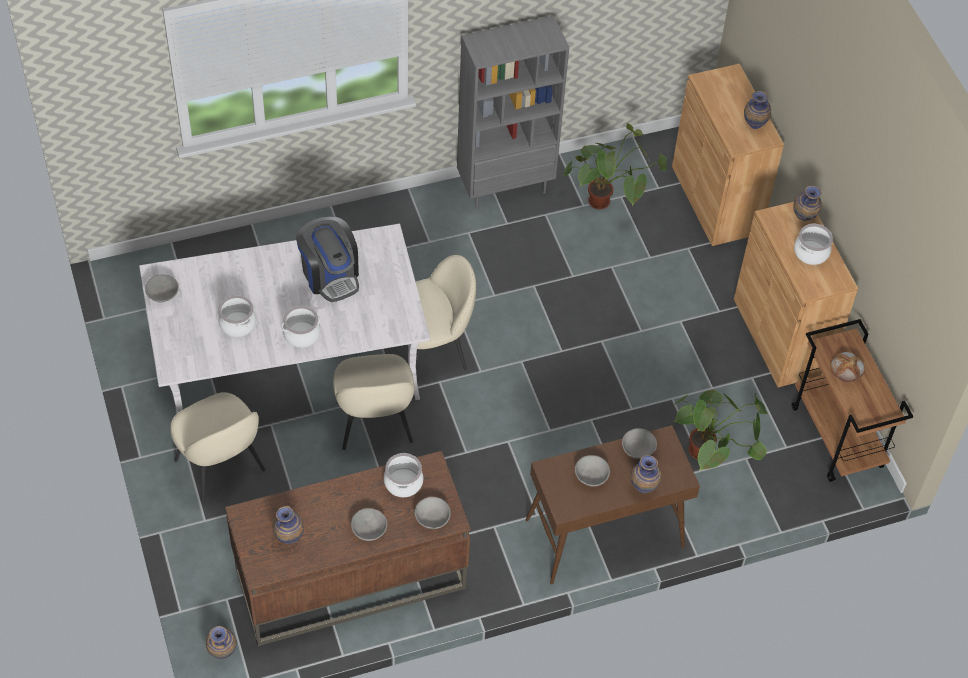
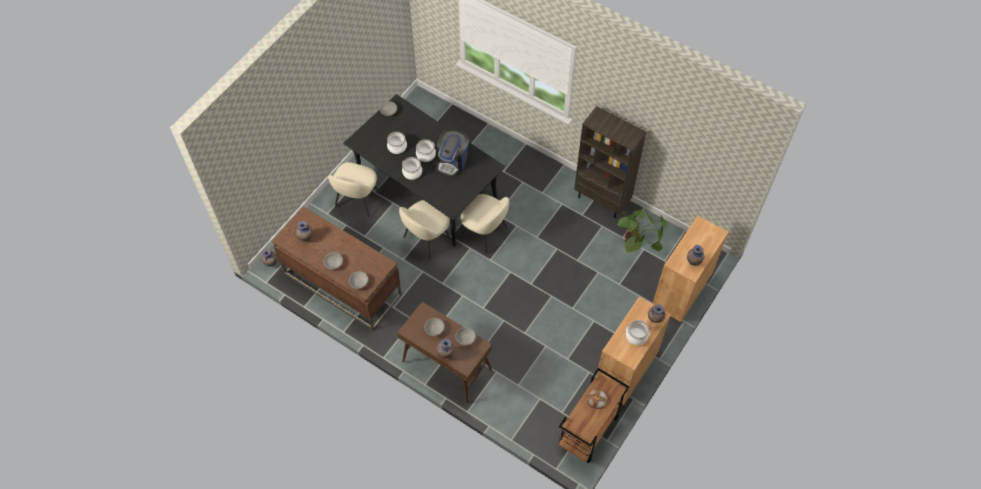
camera: 55 degrees right, 5 degrees up
(289, 367) = (427, 189): white dining table -> black dining table
(404, 482) = (368, 260): cooking pot -> cooking pot (426, 155)
(505, 187) = (602, 200): grey bookcase -> brown bookcase
(711, 455) = (528, 383): potted plant -> none

